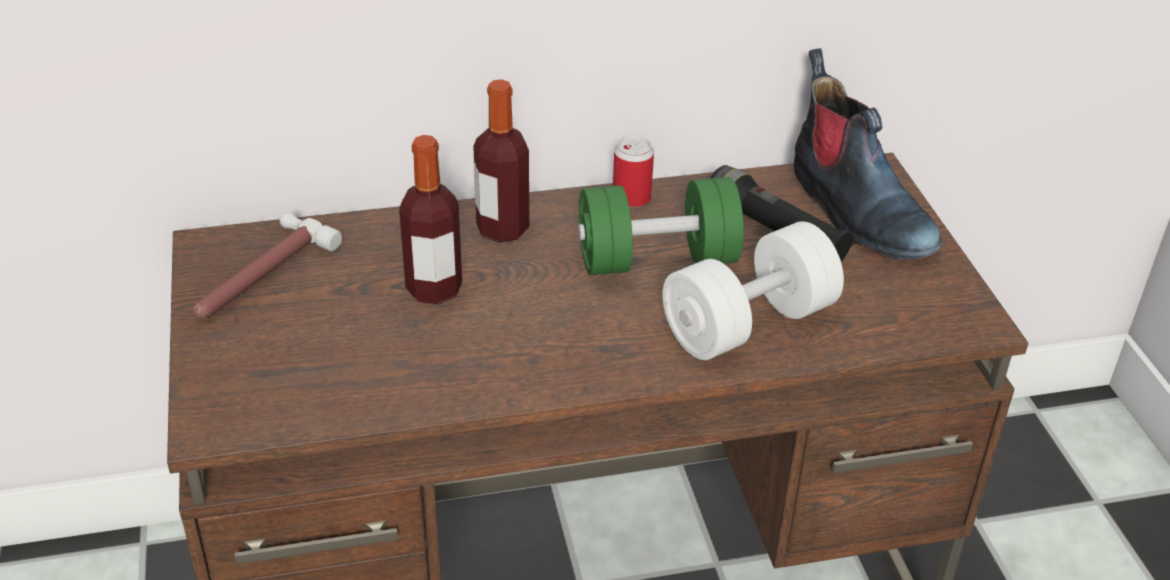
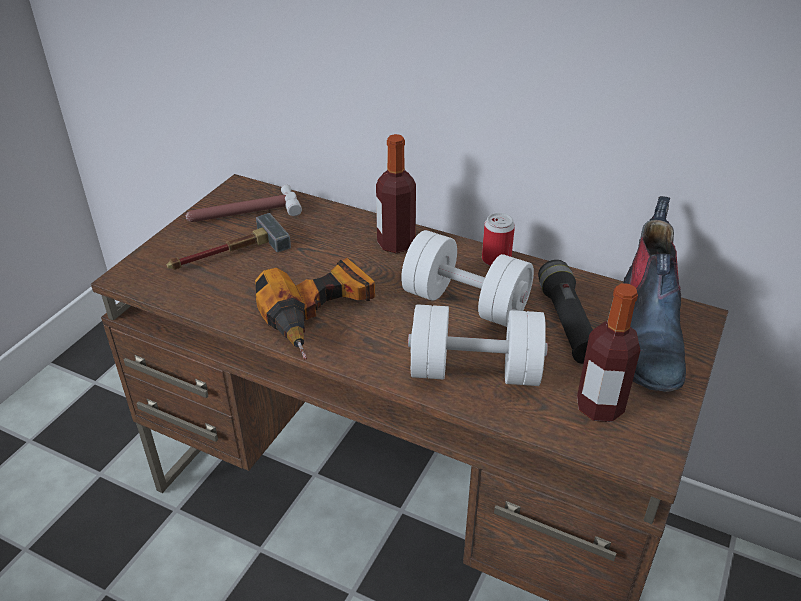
camera: 40 degrees right, 0 degrees up
(309, 335) = (226, 254): none -> hammer
(434, 289) = (317, 260): bottle -> bottle (599, 407)
(521, 349) = (320, 315): none -> power drill
(657, 260) = (465, 303): green dumbbell -> white dumbbell

